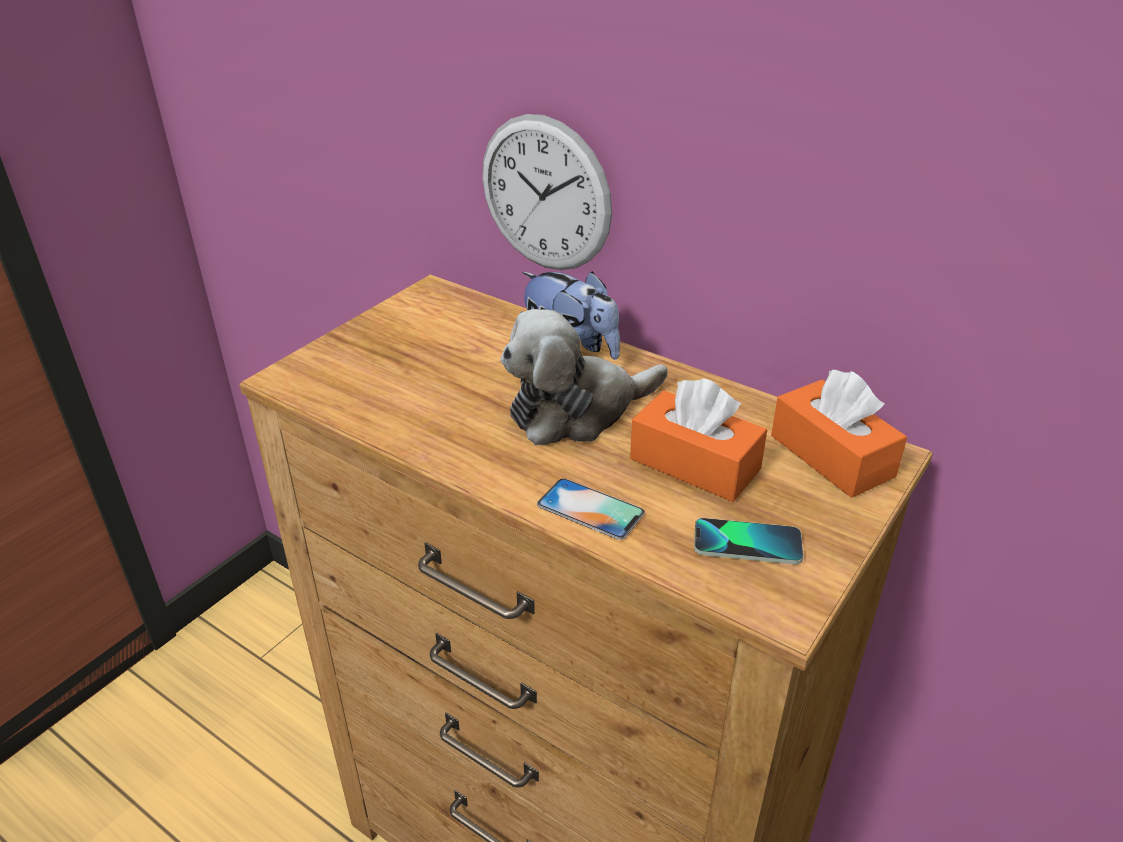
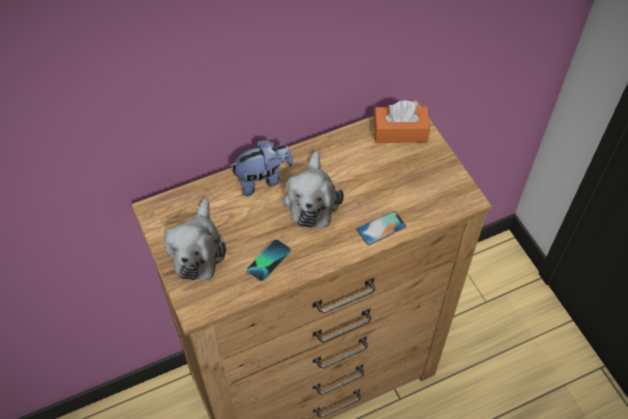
camera: 60 degrees left, 20 degrees up
(391, 344) = (197, 250): none -> plush toy
(545, 194) = (199, 122): wall clock -> none
(694, 464) = (376, 178): orange tissue box -> none
(747, 543) = (431, 189): phone -> phone (269, 261)

